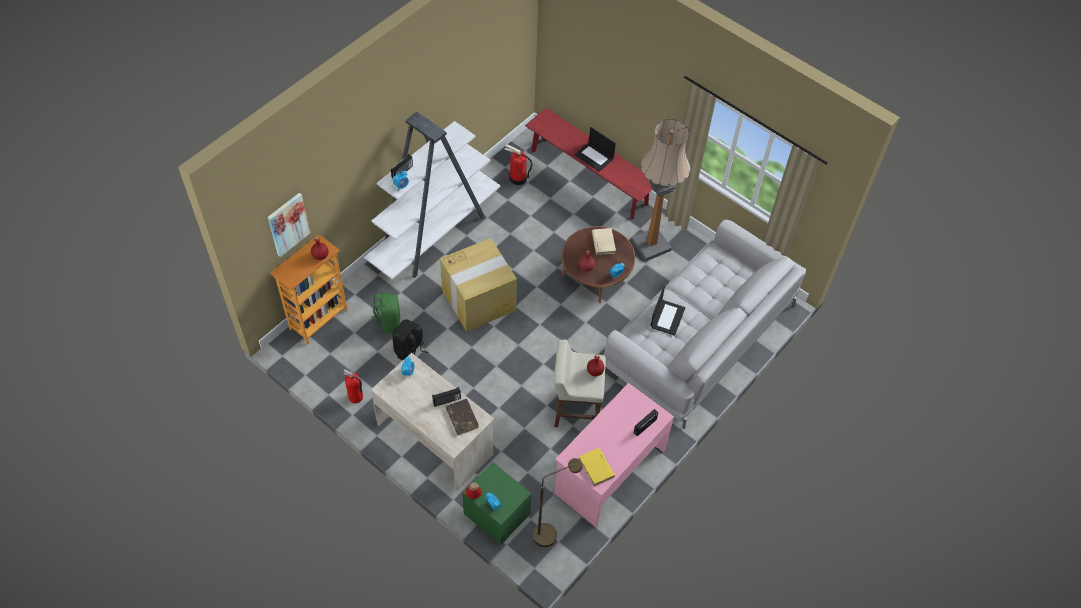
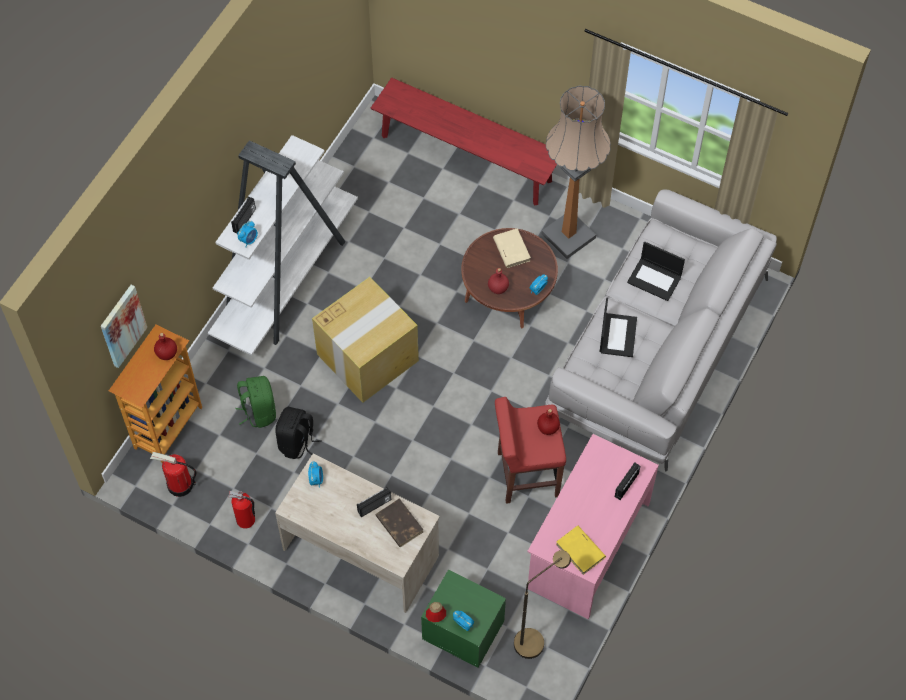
camera: 10 degrees left, 5 degrees up
(517, 178) = (374, 179): fire extinguisher -> fire extinguisher (179, 485)
(575, 409) = (526, 474): beige stool -> red stool
(594, 157) = (472, 134): laptop -> laptop (655, 279)

